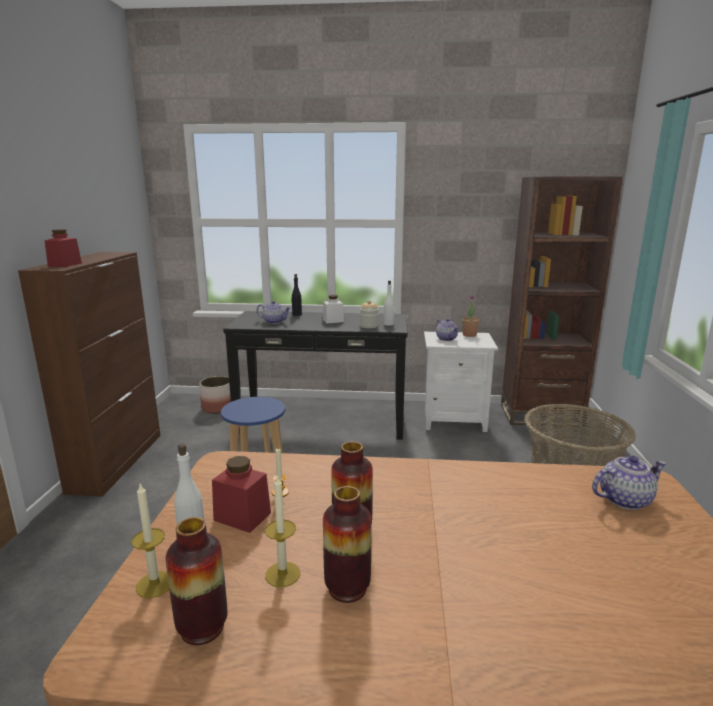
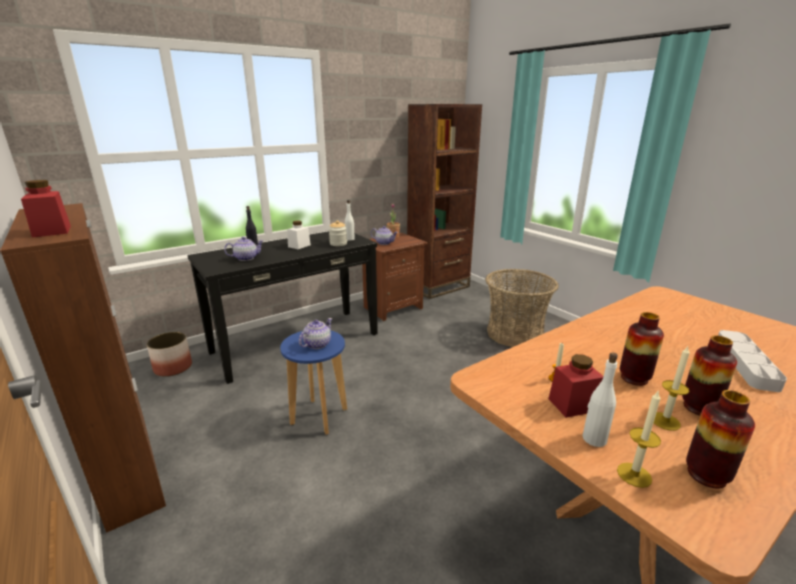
camera: 40 degrees left, 5 degrees up
(453, 420) = (392, 307): white nightstand -> brown nightstand
(540, 595) = (745, 363): none -> grey tray
(624, 499) = (675, 305): teapot -> teapot (317, 344)

